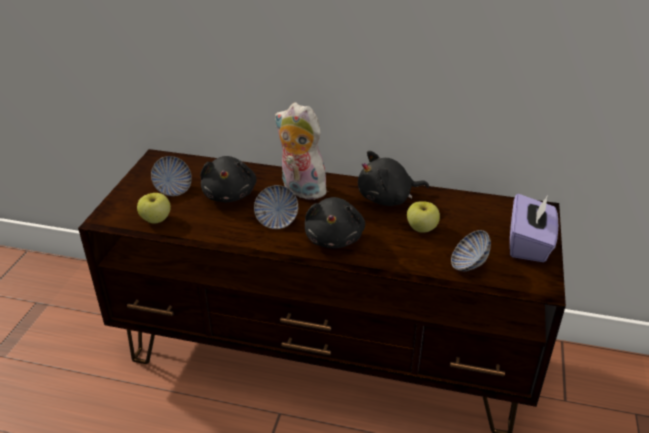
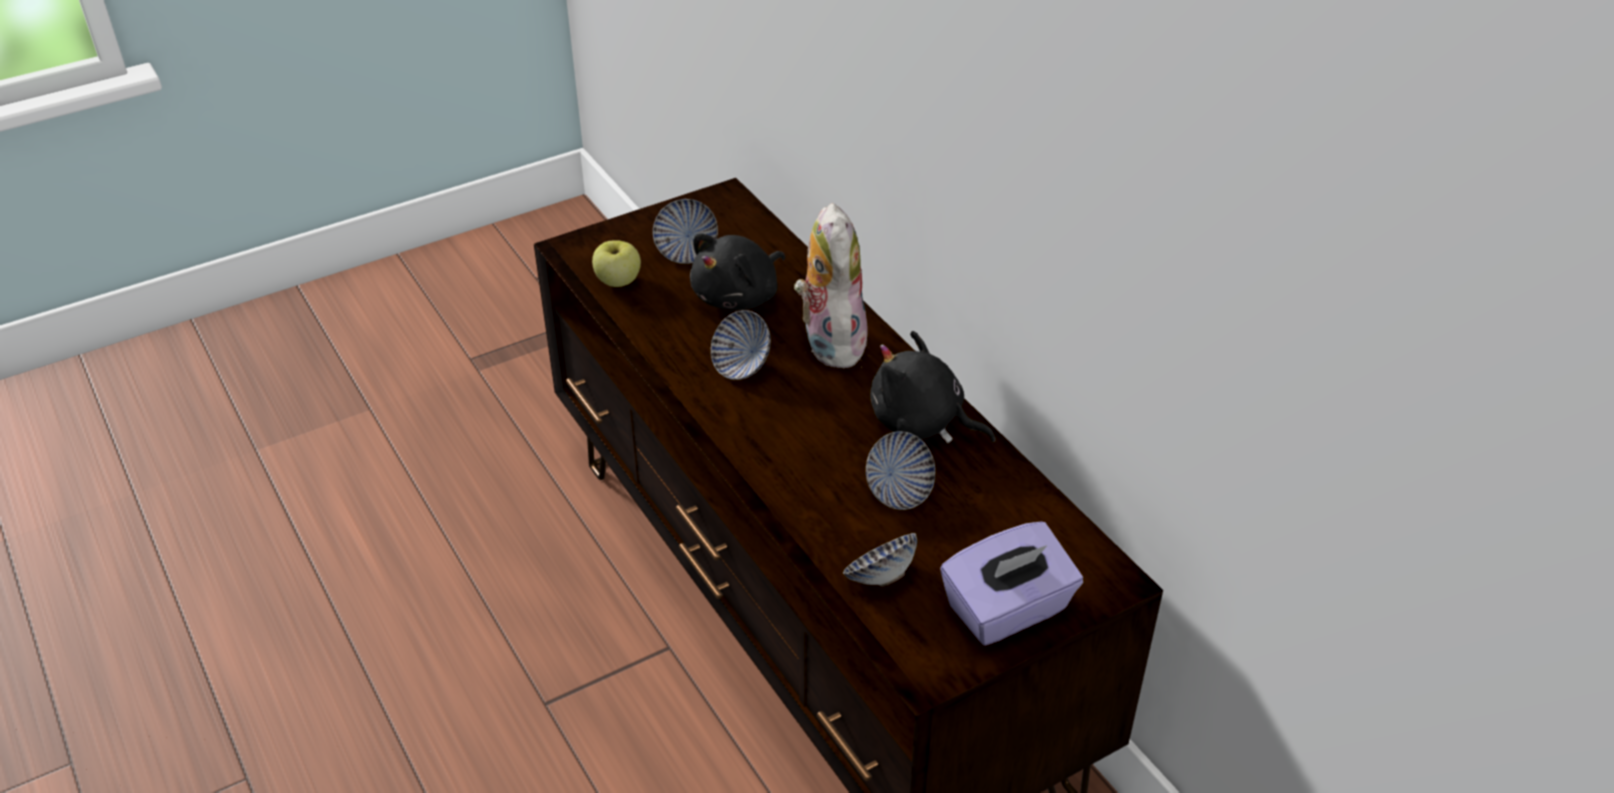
camera: 45 degrees right, 5 degrees up
(334, 238) = (773, 432): black plush toy -> none
(421, 228) = (898, 492): apple -> bowl

